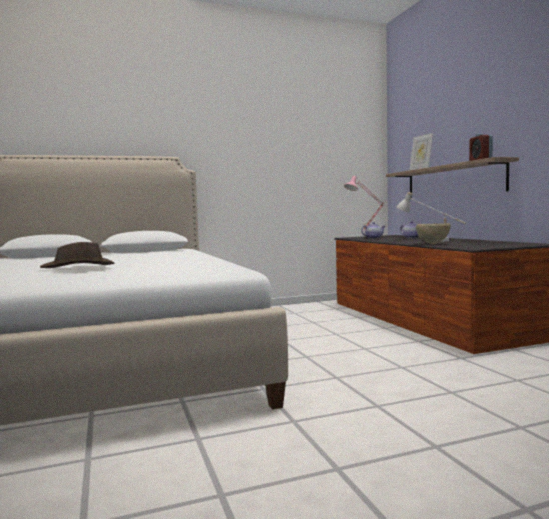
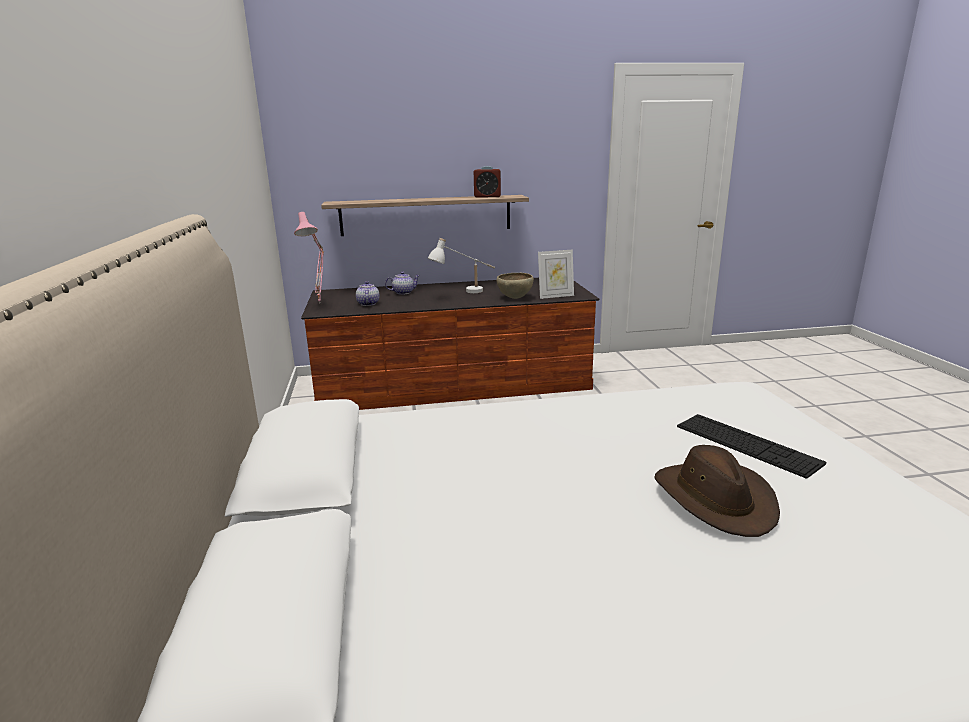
camera: 80 degrees left, 15 degrees up
(139, 270) = (746, 444): none -> keyboard
(421, 169) = (393, 201): picture frame -> picture frame (555, 296)

